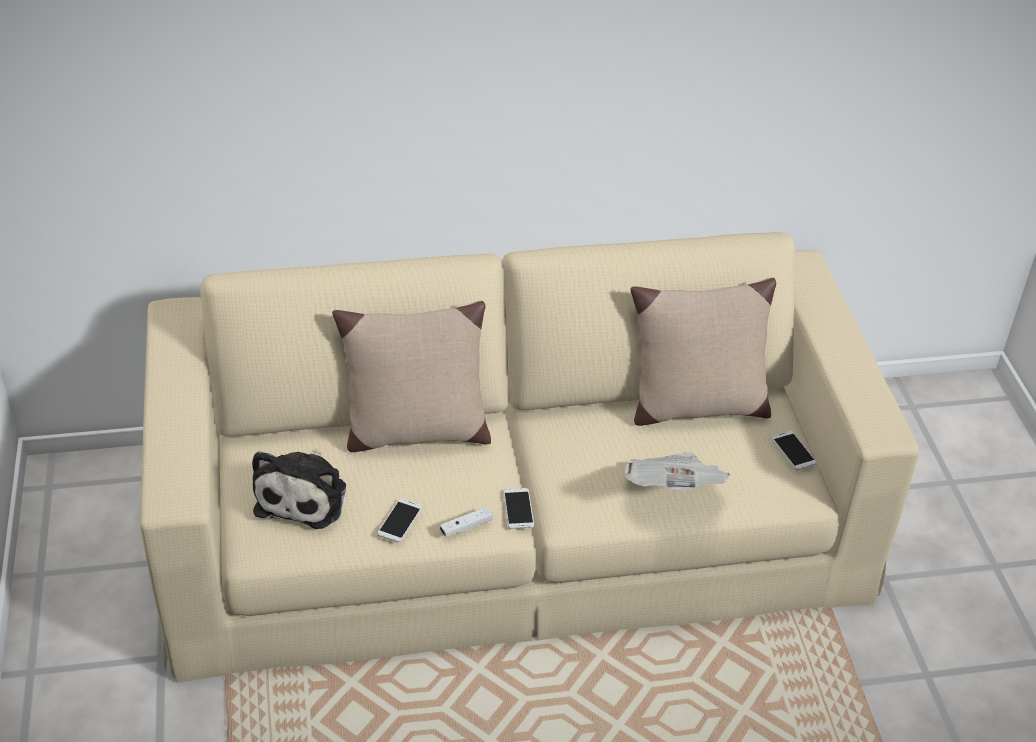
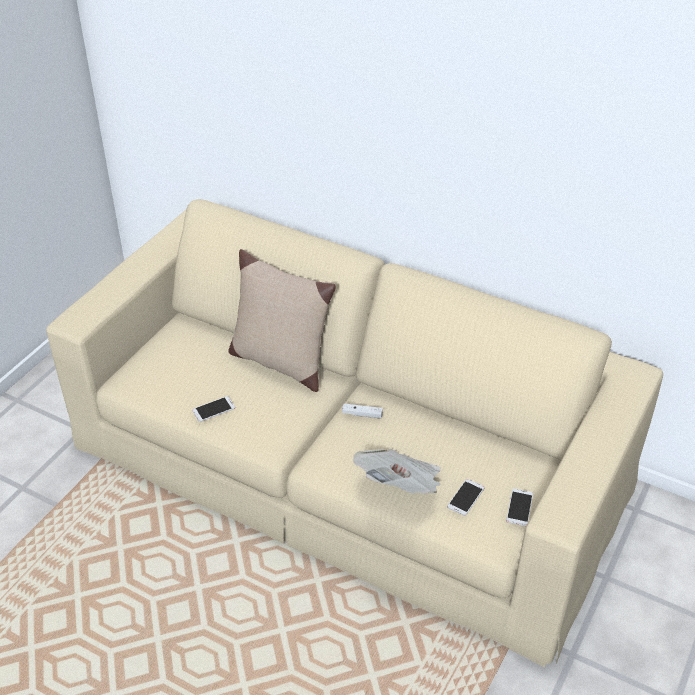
camera: 40 degrees right, 0 degrees up
(304, 496) = (179, 366): plush toy -> none
(466, 527) = (248, 434): white game controller -> white game controller (362, 414)
(518, 509) = (292, 442): phone -> phone (465, 497)
(695, 406) = (479, 439): beige pillow -> none

